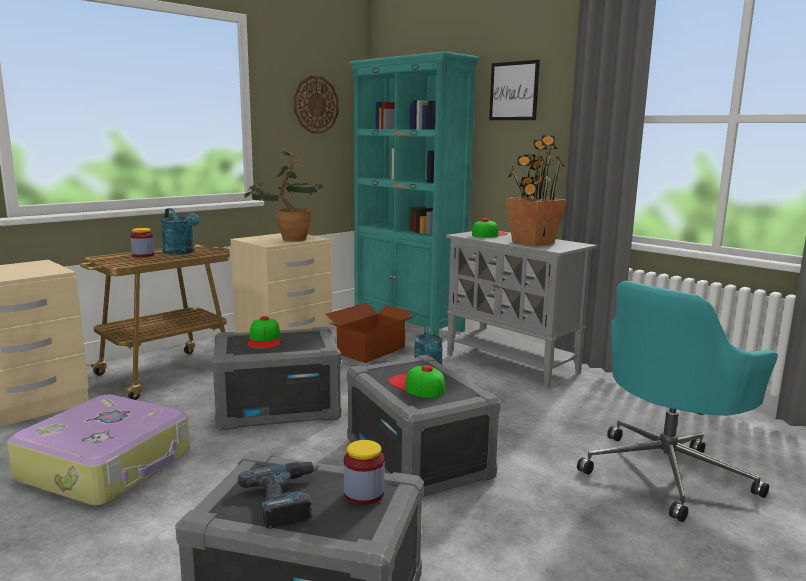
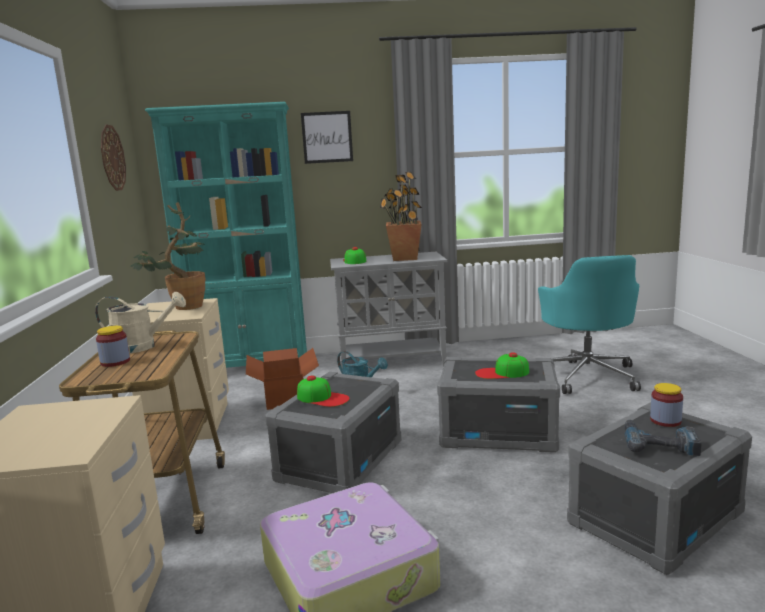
camera: 50 degrees left, 0 degrees up
(181, 252) = (142, 347): turquoise watering can -> beige watering can

